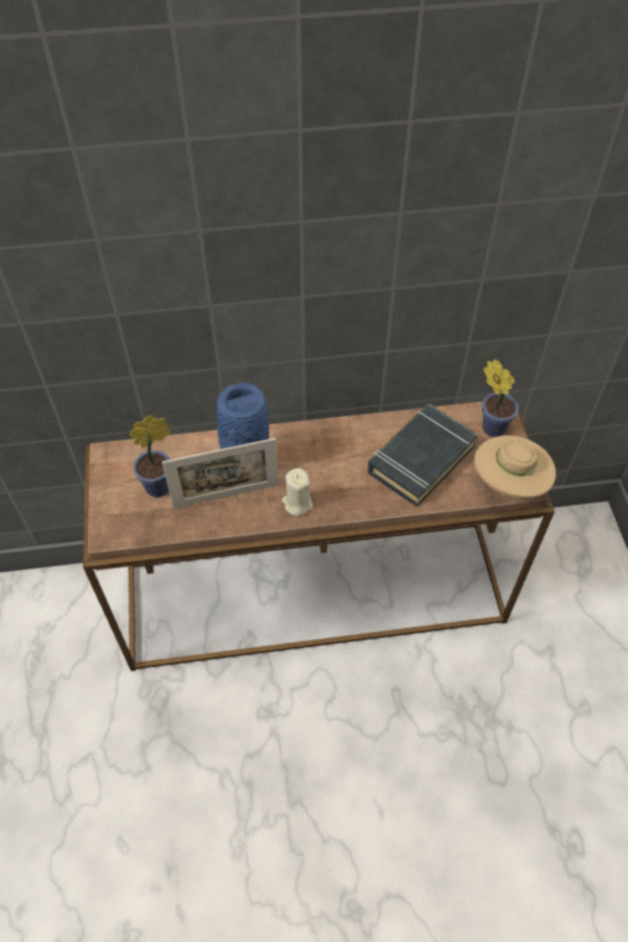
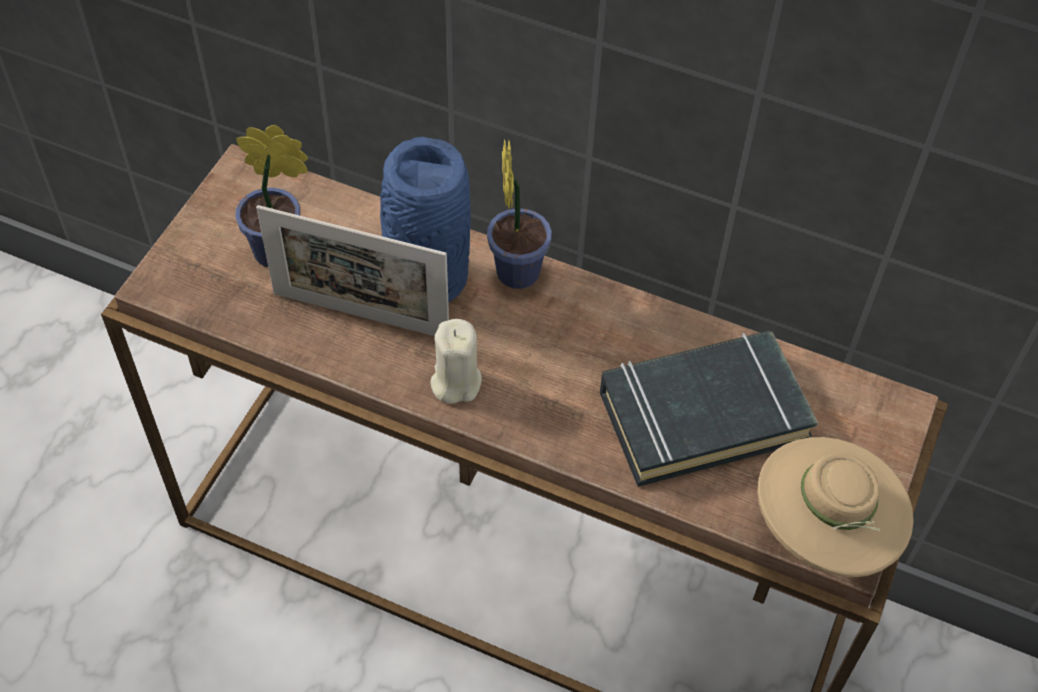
camera: 30 degrees right, 0 degrees up
(491, 426) = (864, 423): potted plant -> potted plant (517, 268)

